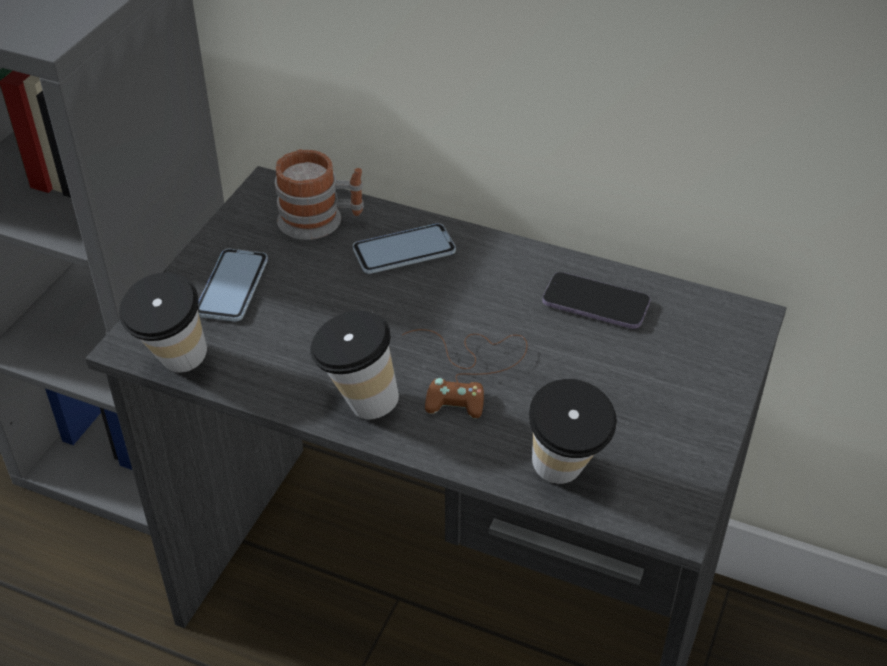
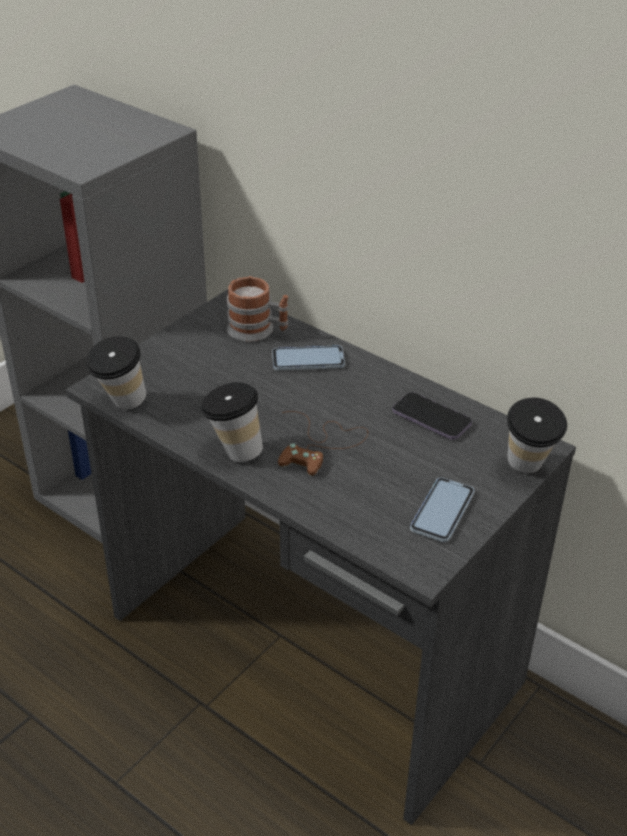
camera: 15 degrees right, 5 degrees down
(232, 287) = (179, 362): phone -> phone (442, 511)
(564, 478) = (357, 525): cup -> cup (527, 470)

